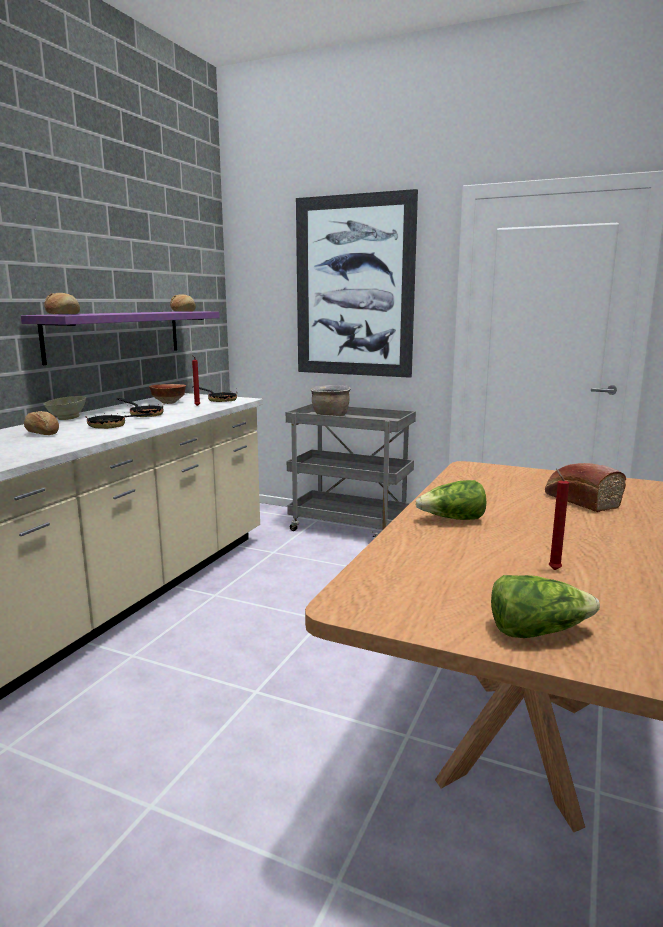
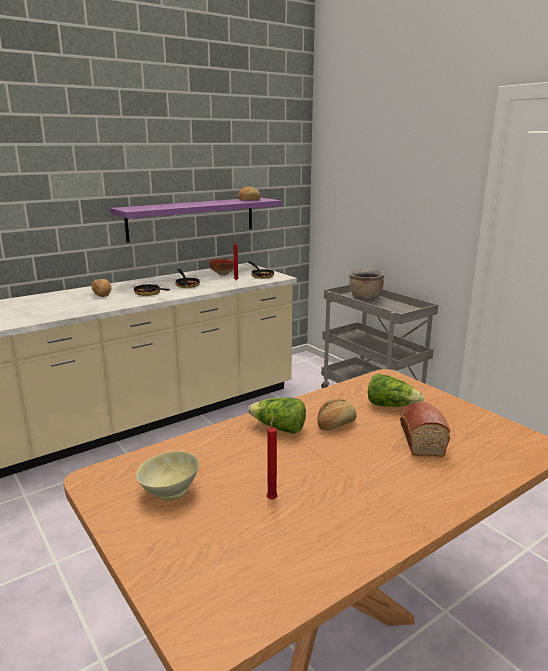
camera: 30 degrees right, 5 degrees up
(62, 314) = (135, 208): bread -> bread (335, 424)
(66, 418) = (137, 281): beige bowl -> beige bowl (169, 491)
(354, 287) = (400, 182): picture -> none
(537, 631) = (167, 544): lettuce -> lettuce (391, 406)

